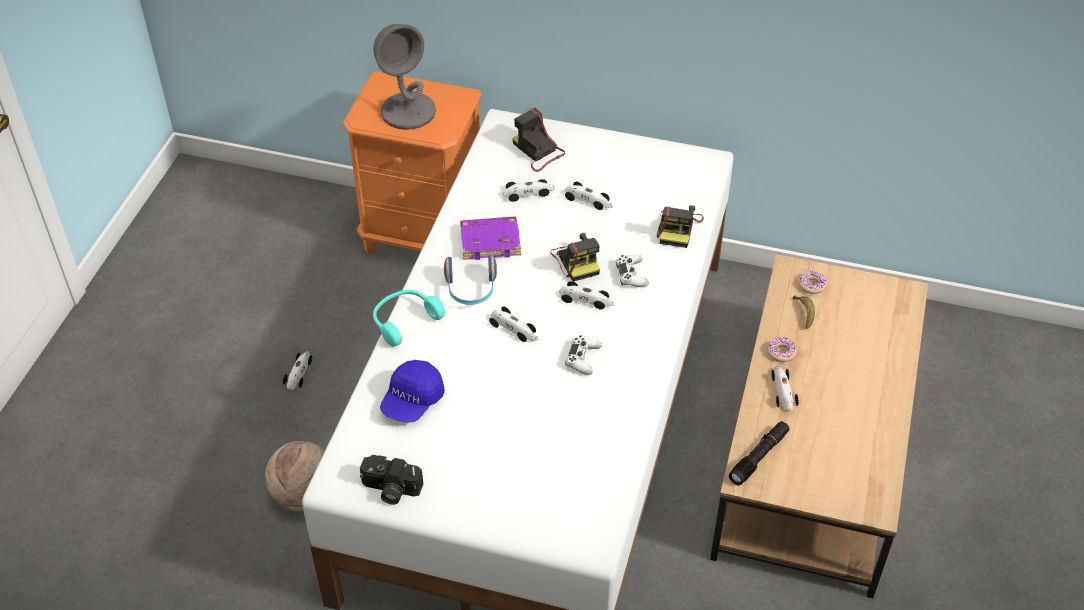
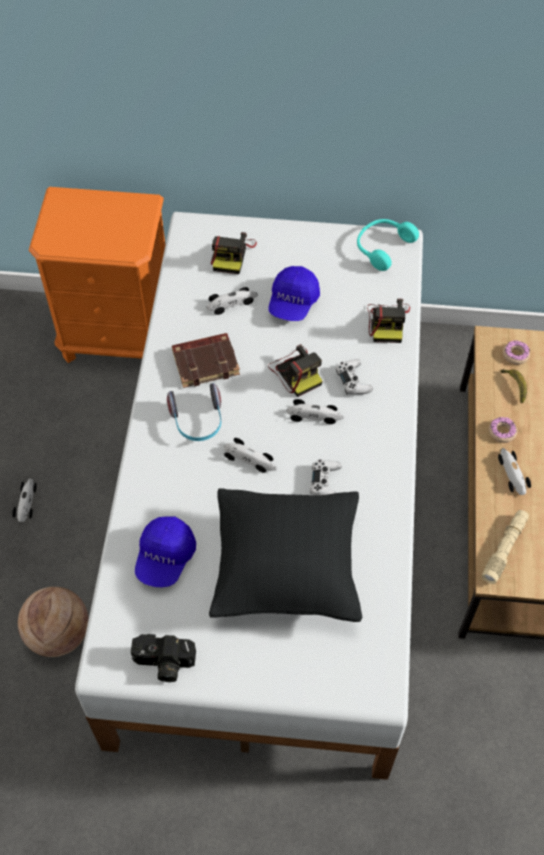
camera: 10 degrees left, 10 degrees up
(404, 320) = (138, 466): turquoise headphones -> turquoise headphones (382, 247)
(408, 111) = (94, 229): grey table lamp -> none
(491, 241) = (206, 362): purple book -> brown book
(526, 428) = (286, 570): none -> black pillow
(538, 152) = (232, 254): camera -> camera turned 120 degrees counterclockwise
(588, 200) = (293, 303): toy car -> blue cap
(759, 457) = (504, 549): black flashlight -> beige flashlight

